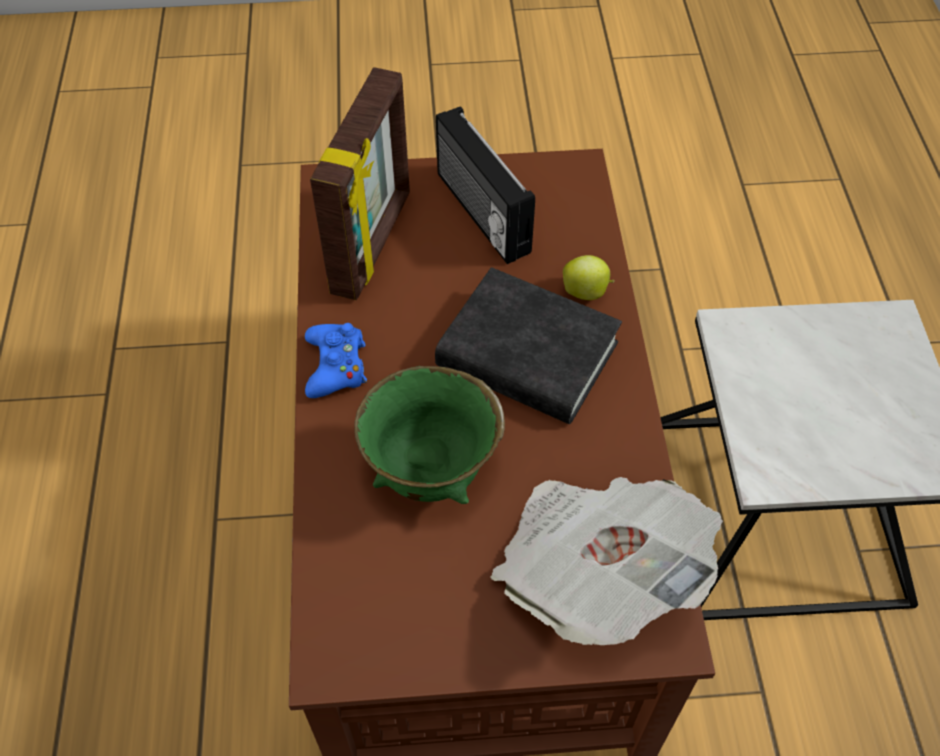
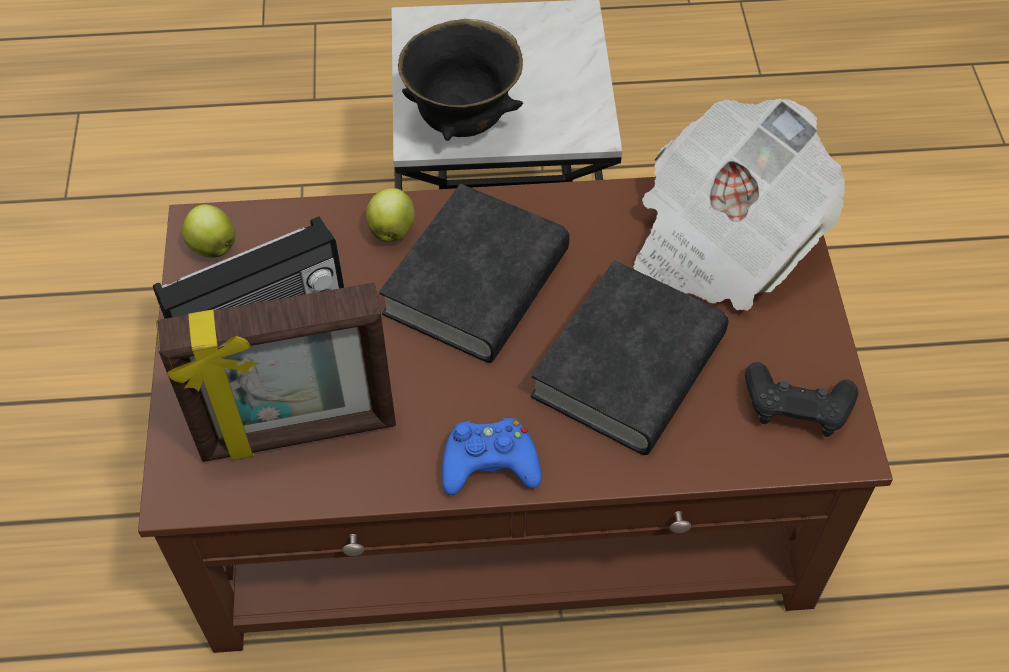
camera: 90 degrees left, 0 degrees up
(374, 243) = (298, 434): picture frame -> picture frame turned 150 degrees clockwise
(378, 620) = (796, 407): none -> black game controller
(431, 474) = (629, 367): green bowl -> black book
(558, 177) = (212, 246): none -> apple
(757, 363) = (464, 123): none -> black bowl

